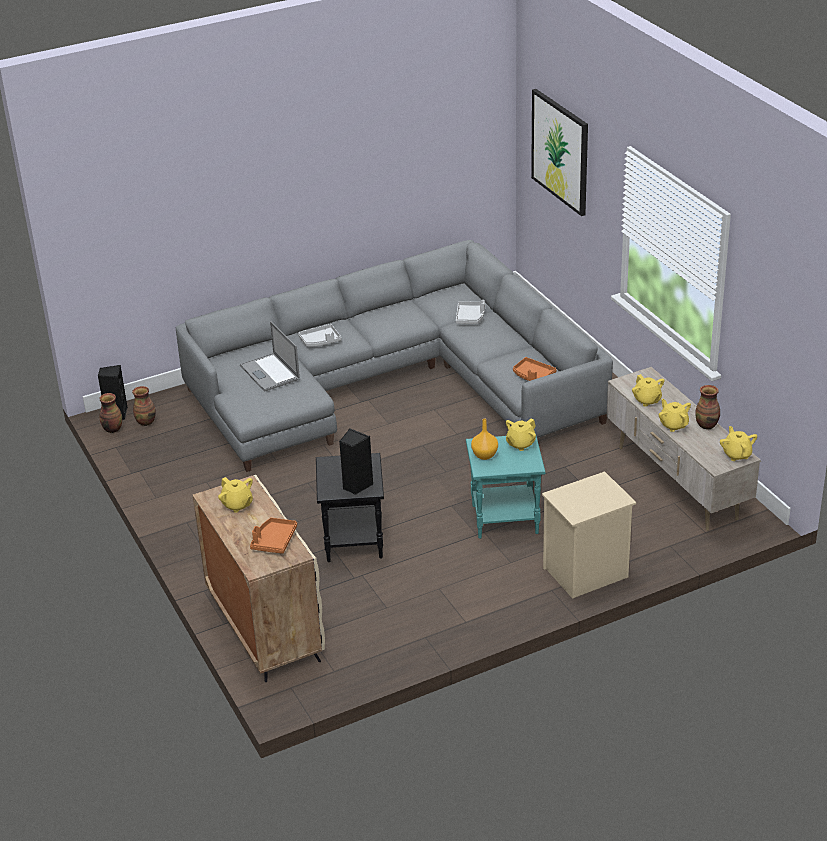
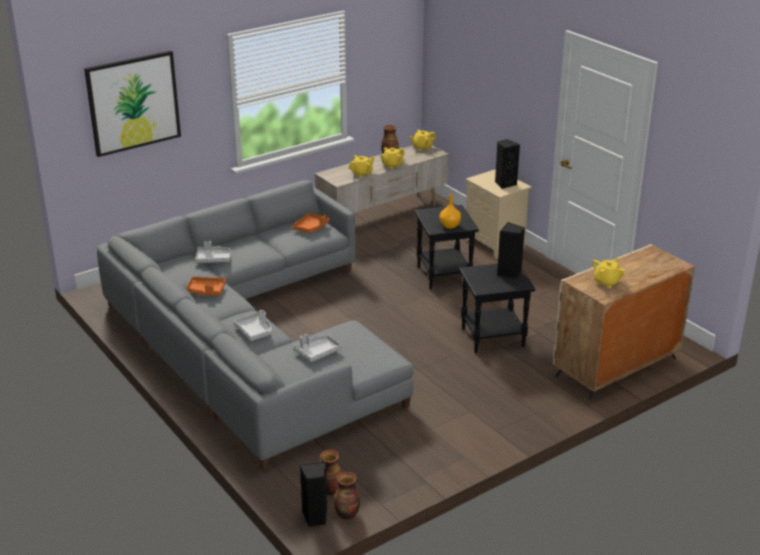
camera: 100 degrees left, 5 degrees down
(269, 372) = (317, 352): laptop -> grey tray
(274, 541) = (643, 261): orange tray -> orange tray (206, 291)
(504, 520) = (445, 275): turquoise side table -> black side table
(520, 444) = (430, 214): yellow teapot -> none
(582, 502) = (505, 184): none -> black speaker

